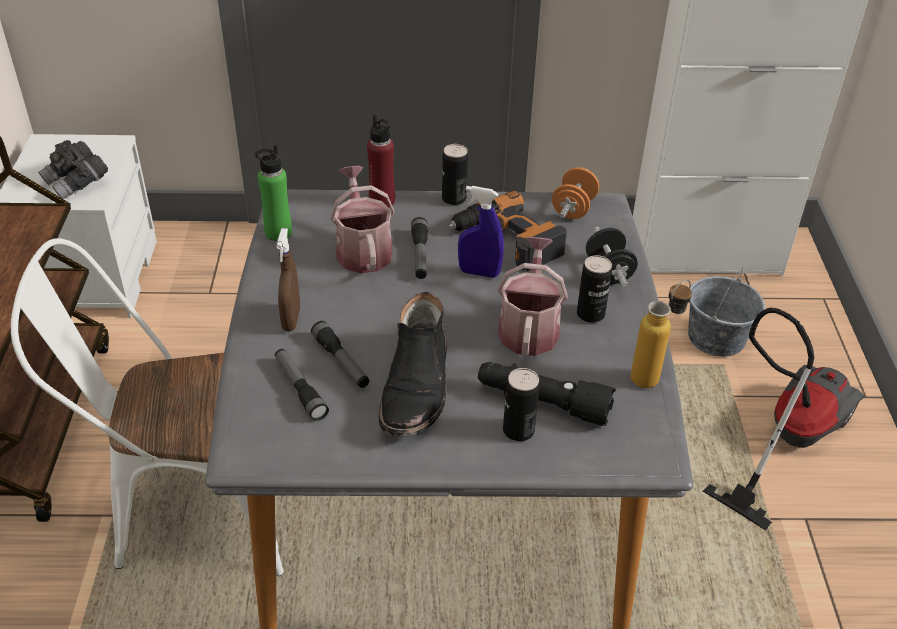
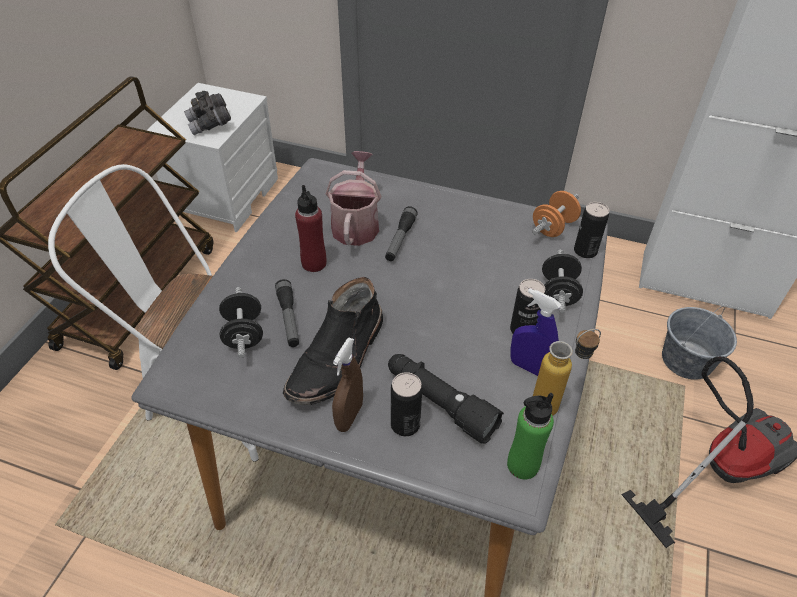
camera: 20 degrees right, 5 degrees up
(278, 233) = (297, 195): green bottle -> green bottle (522, 465)
(291, 319) = (269, 271): brown spray bottle -> brown spray bottle (349, 416)
(300, 389) = (244, 334): flashlight -> black dumbbell
(382, 201) = (392, 186): red bottle -> red bottle (314, 263)
(454, 199) = (453, 196): can -> can (585, 251)
(479, 273) = (442, 267): blue spray bottle -> blue spray bottle (529, 367)
(507, 241) = (480, 244): power drill -> none
(529, 327) = (461, 328): watering can -> none

